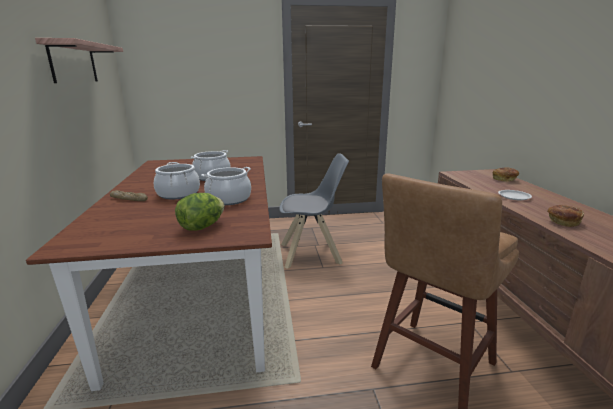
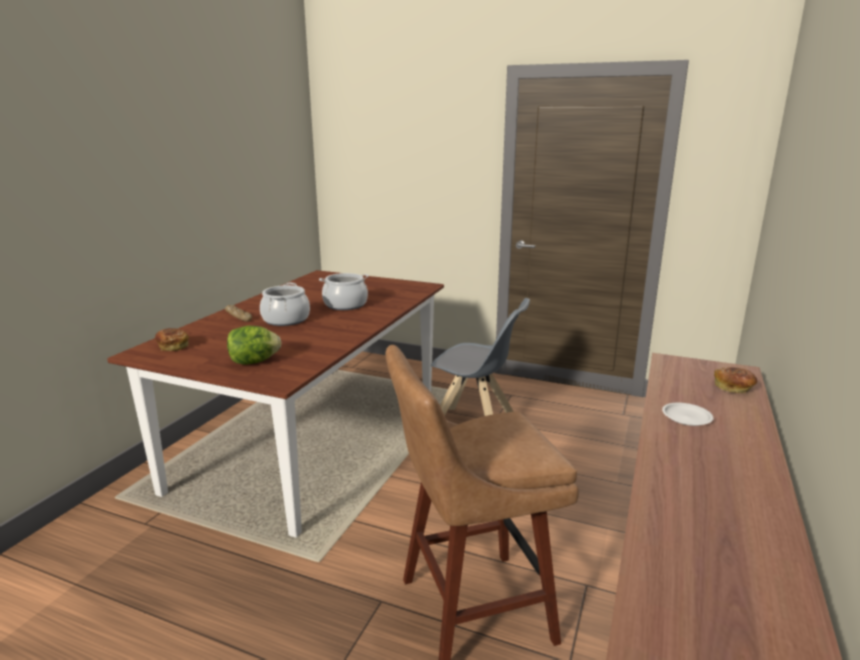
camera: 30 degrees right, 0 degrees up
(73, 63) = (239, 162): shelf -> none
(228, 199) = (320, 336): cooking pot -> none
(563, 222) = (679, 471): bread -> bread (173, 346)

